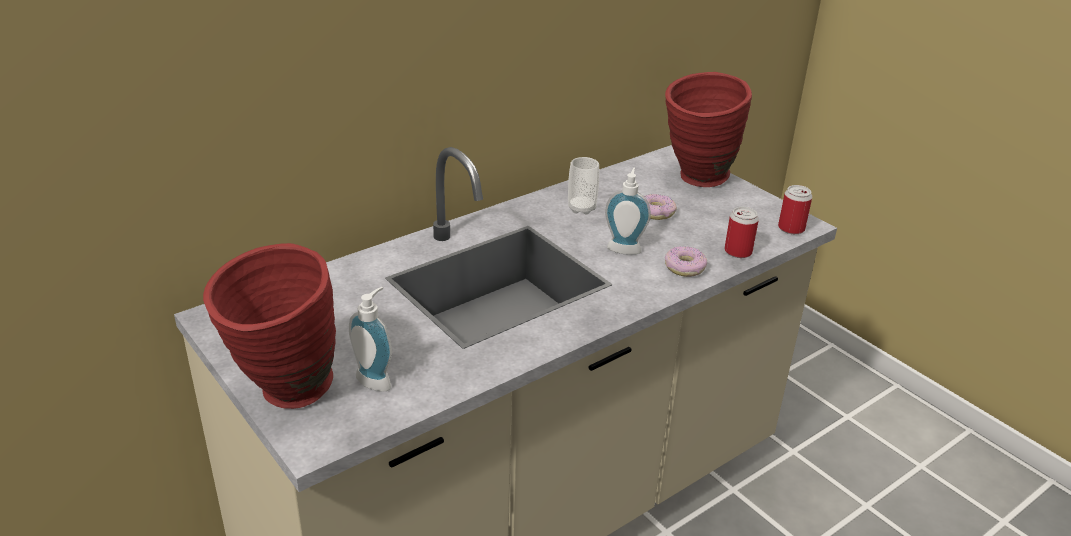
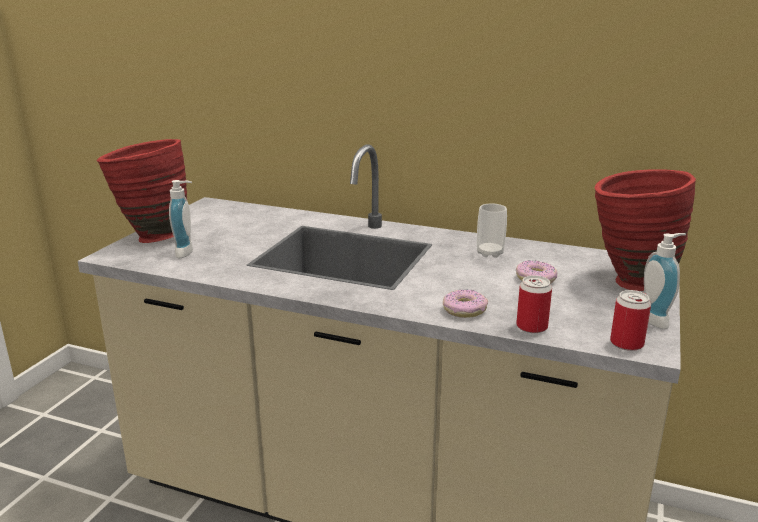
camera: 60 degrees right, 10 degrees down
(624, 247) = (456, 281): soap dispenser -> soap dispenser (657, 320)

